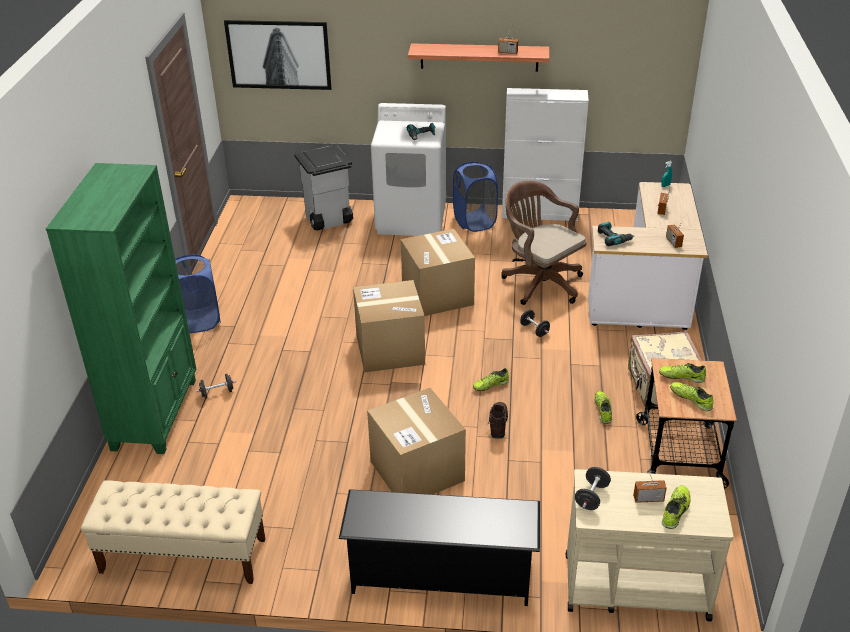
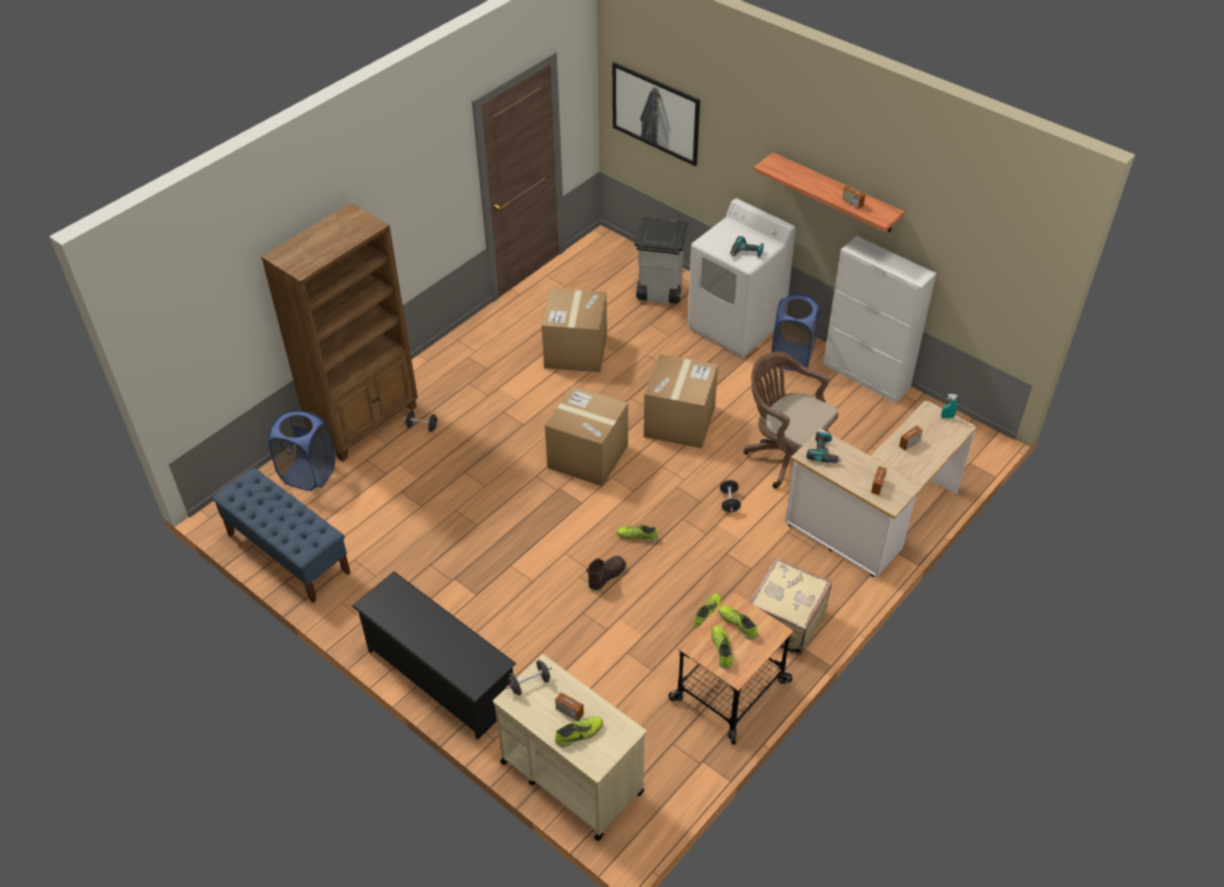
camera: 35 degrees right, 10 degrees up
(156, 413) = (365, 422): green bookcase -> brown bookcase
(183, 556) = (288, 553): beige bench -> blue bench
(198, 321) = (465, 349): blue laundry basket -> blue laundry basket (308, 474)
(417, 471) = (504, 581): cardboard box -> cardboard box (576, 351)
(539, 282) = (786, 454): brown office chair -> brown office chair turned 45 degrees counterclockwise

